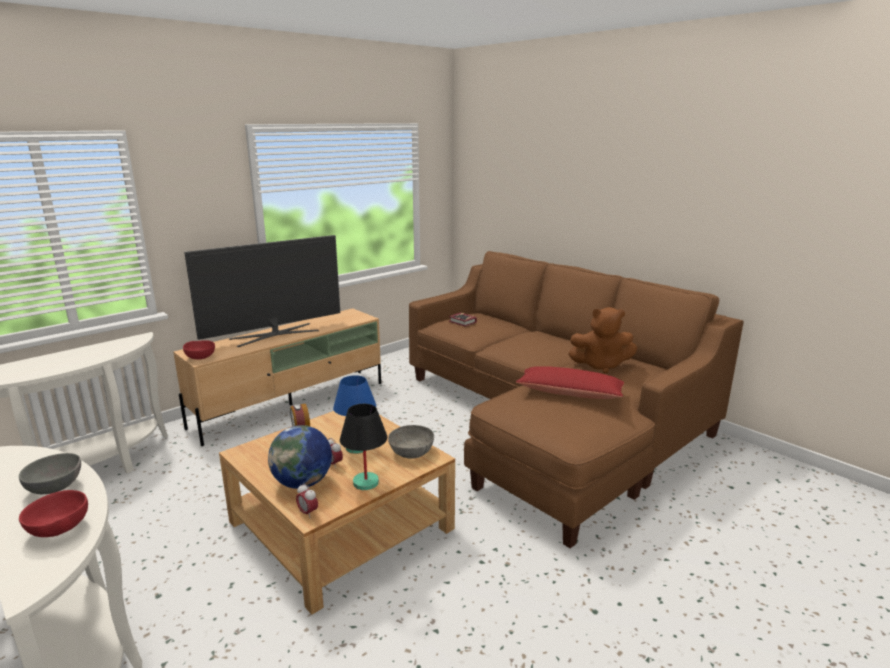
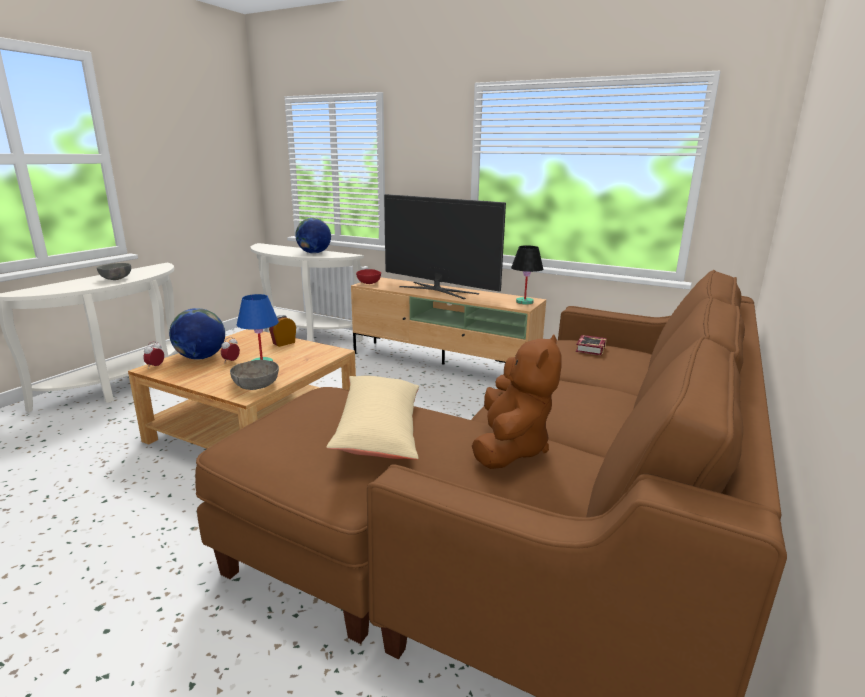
camera: 70 degrees right, 0 degrees up
(59, 530) = (66, 287): red bowl -> none
(91, 353) = (314, 253): none -> globe
(365, 483) = (198, 377): black table lamp -> black table lamp (524, 302)
(570, 393) = (379, 429): red pillow -> beige pillow
(601, 365) = (510, 448): brown plush toy -> brown plush toy turned 150 degrees counterclockwise

